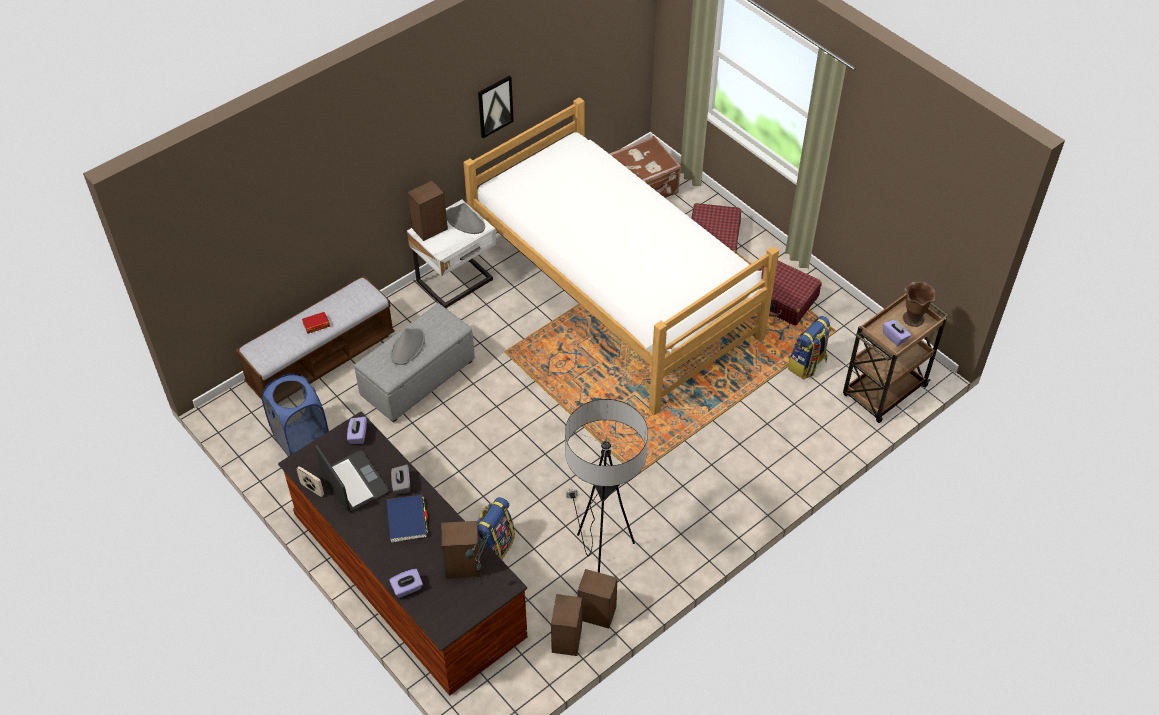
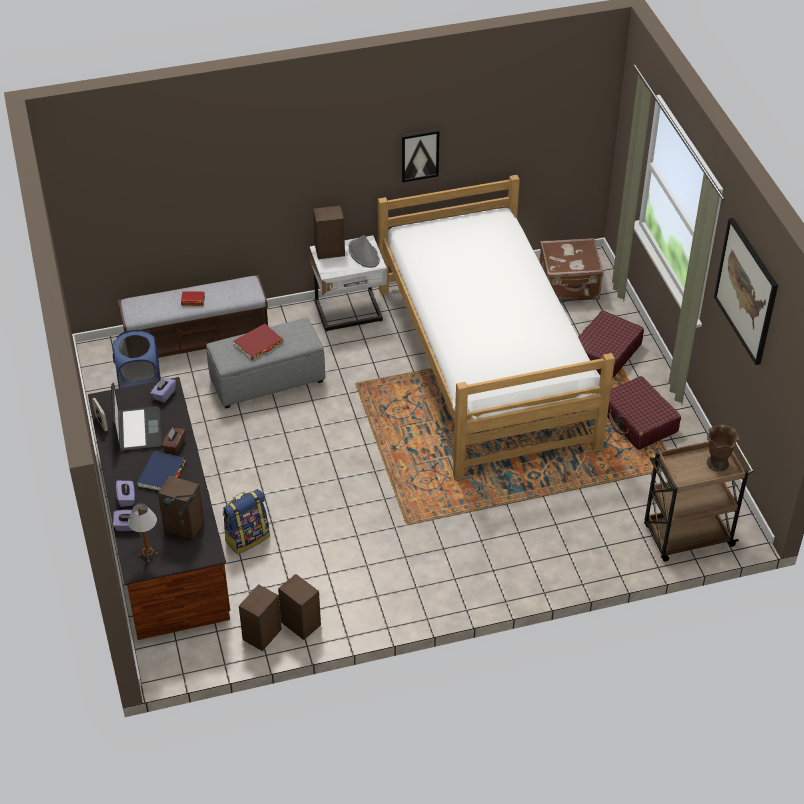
camera: 25 degrees right, 5 degrees down
(401, 485) = (174, 445): grey tissue box -> brown tissue box
(408, 347) = (258, 344): grey hat -> red book
(446, 610) = (148, 554): none -> table lamp
(601, 552) = (336, 576): floor lamp -> none
(807, 365) = (627, 487): backpack -> none
(890, 149) = (746, 291): none -> picture
(895, 337) = (688, 473): purple tissue box -> purple tissue box (126, 498)

